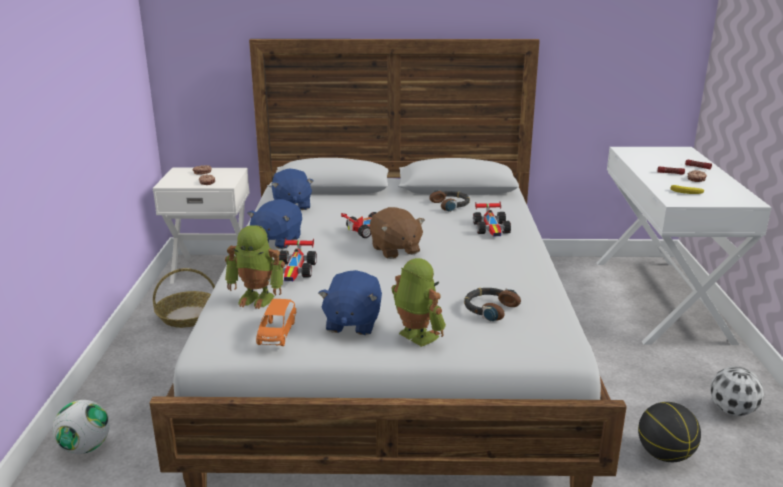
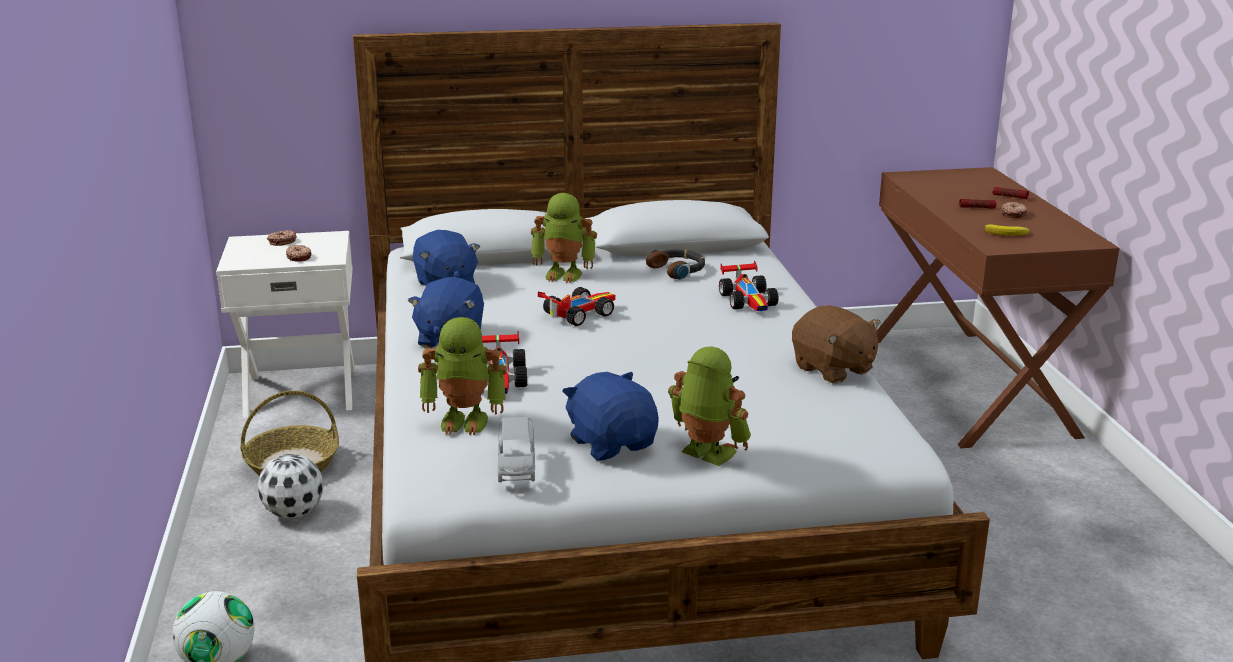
camera: 10 degrees left, 0 degrees up
(277, 333) = (516, 465): orange toy car -> grey toy car
(352, 323) = (612, 443): blue plush toy -> blue plush toy turned 150 degrees clockwise
(373, 203) = (564, 274): none -> toy robot
(395, 250) = (627, 340): brown plush toy -> brown plush toy (833, 369)
(489, 309) = (788, 410): headphones -> none
(661, 299) = (970, 385): white desk -> brown desk
(665, 455) = (1022, 586): basketball -> none
(731, 410) = (1092, 523): football -> football (293, 513)

